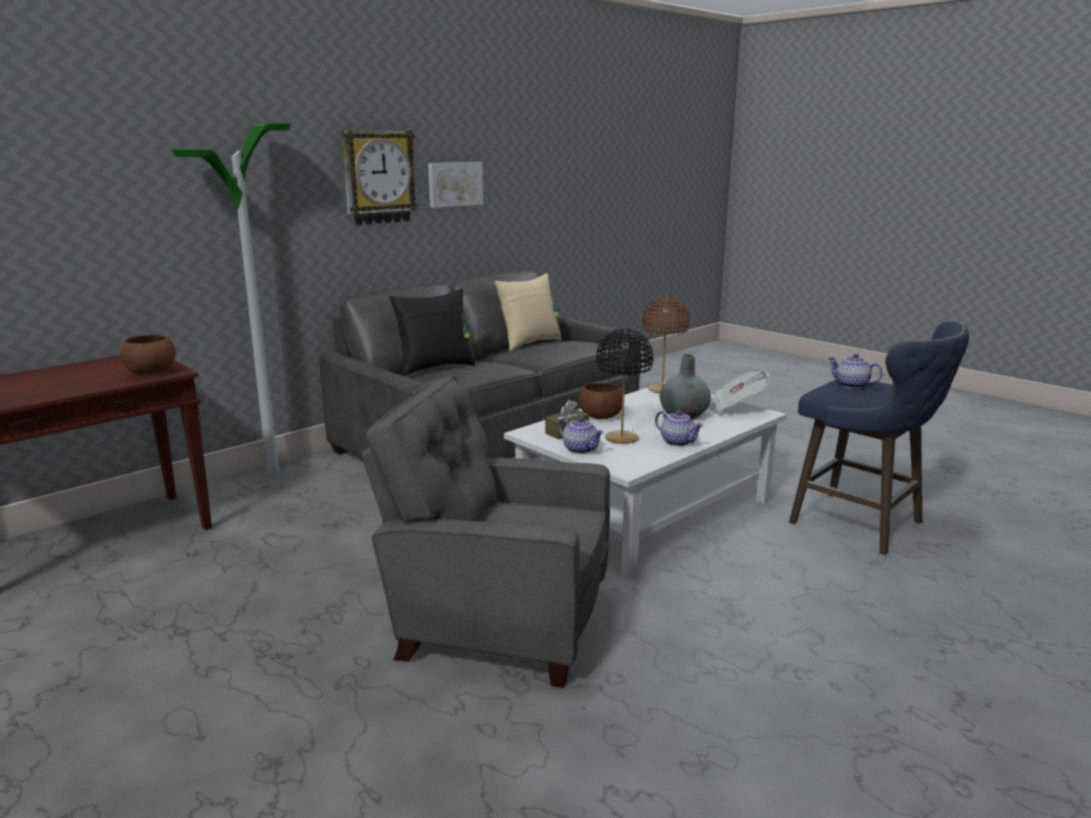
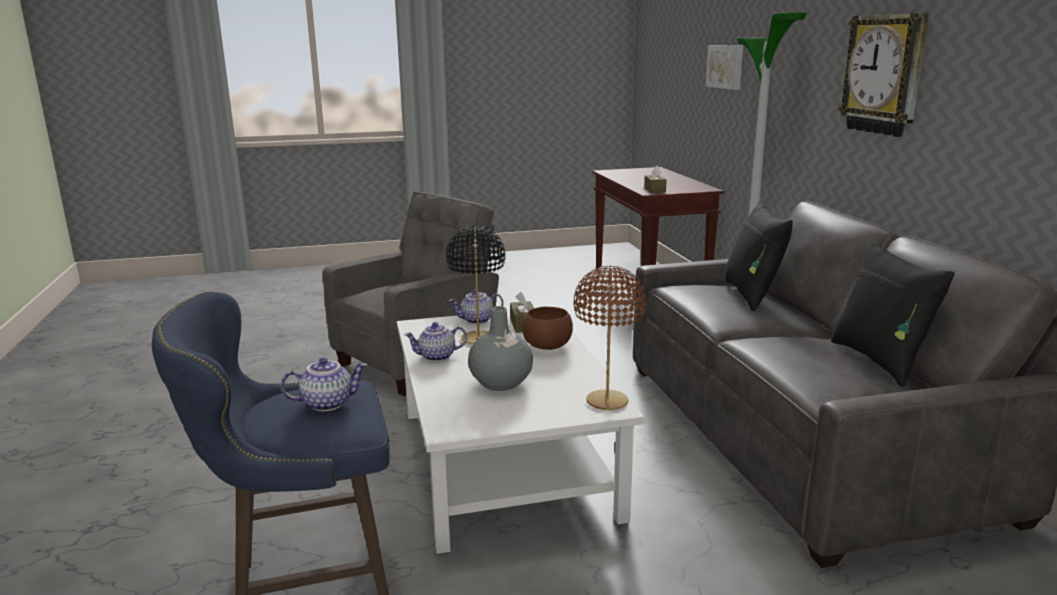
camera: 120 degrees right, 0 degrees up
(151, 372) = (654, 189): brown bowl -> brown tissue box
(454, 184) = (976, 96): picture -> picture (726, 66)
(529, 344) = (879, 361): beige pillow -> black pillow
(732, 408) = (489, 418): newspaper -> none

